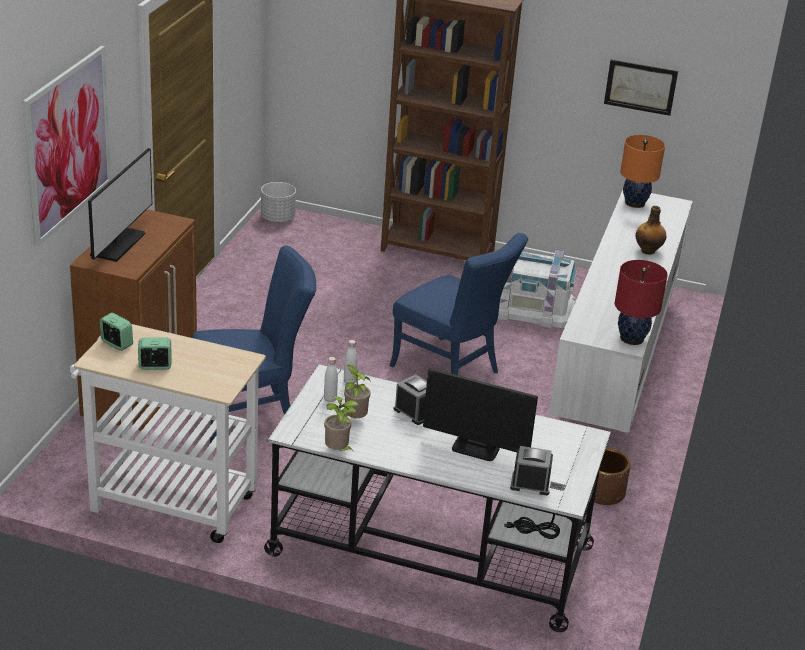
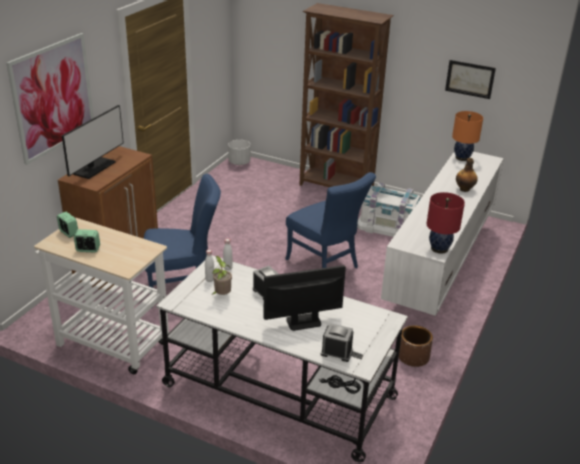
camera: 10 degrees right, 0 degrees up
(338, 451) = (202, 317): potted plant -> none
(476, 448) = (303, 322): monitor -> monitor turned 135 degrees clockwise

